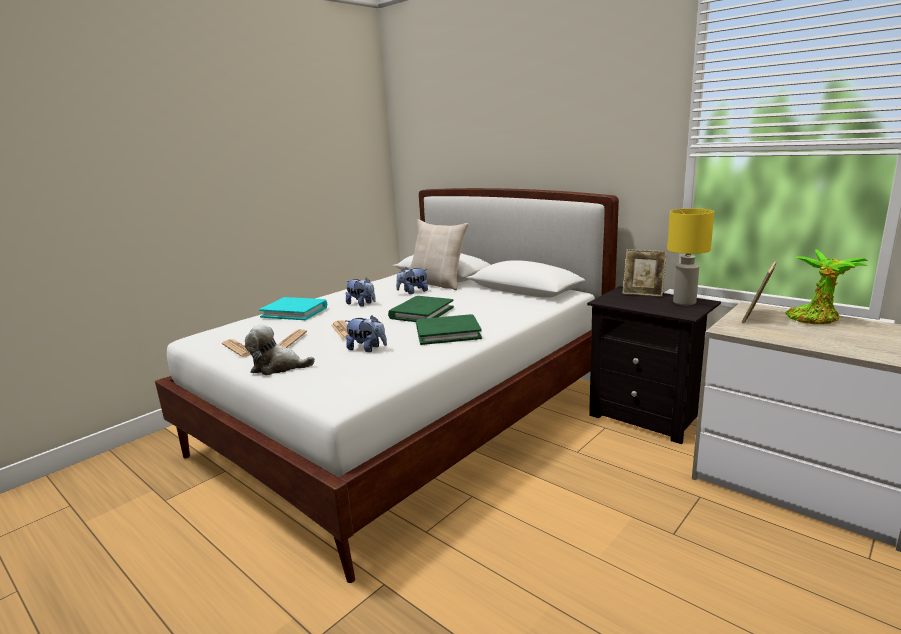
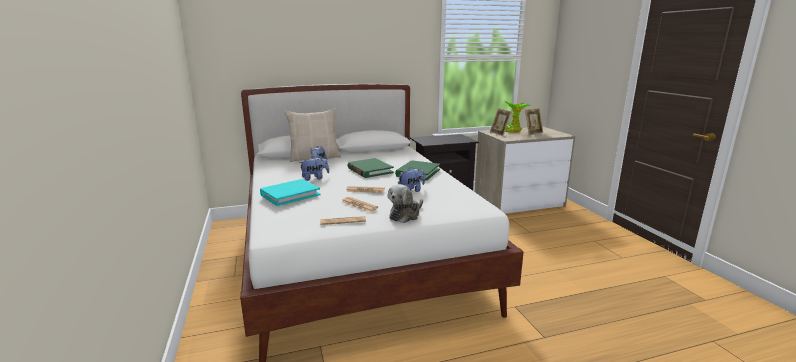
camera: 60 degrees left, 0 degrees up
(643, 293) = (429, 137): picture frame -> picture frame (533, 133)
(683, 302) = (453, 137): yellow table lamp -> none

